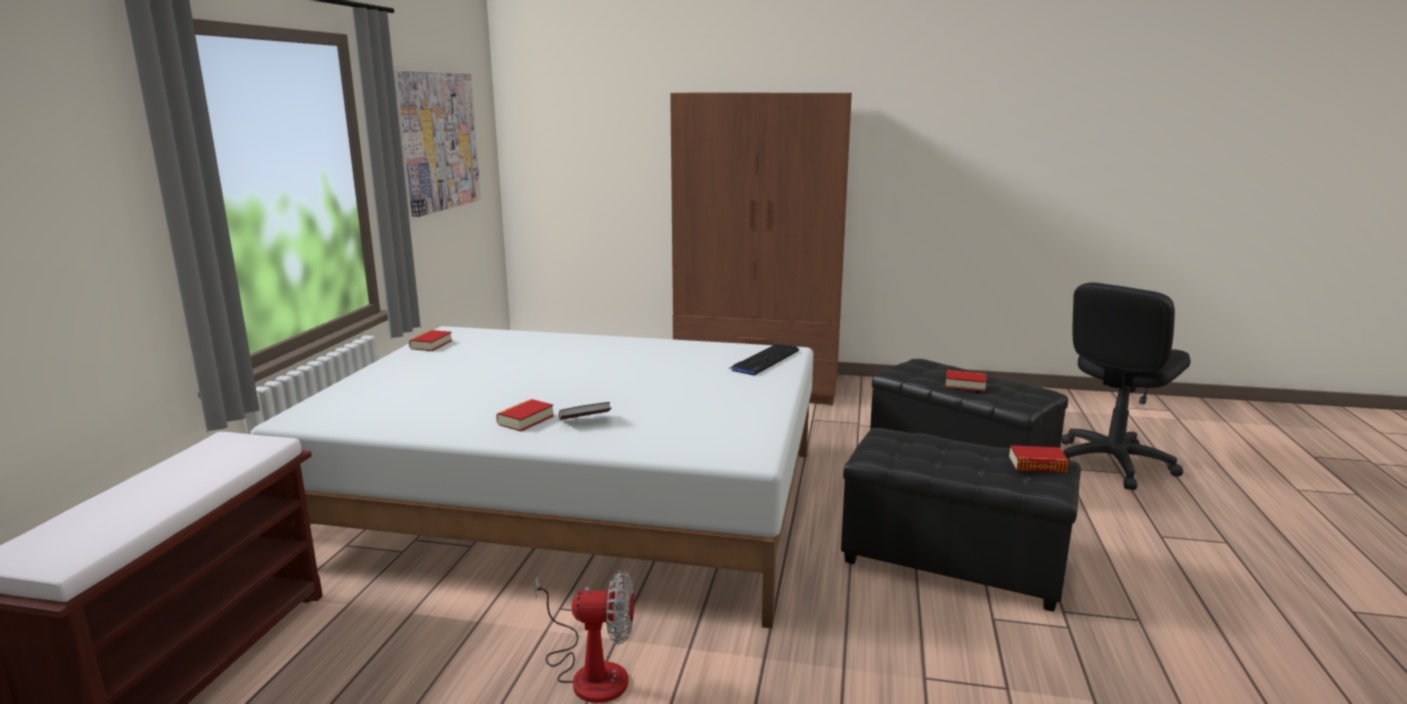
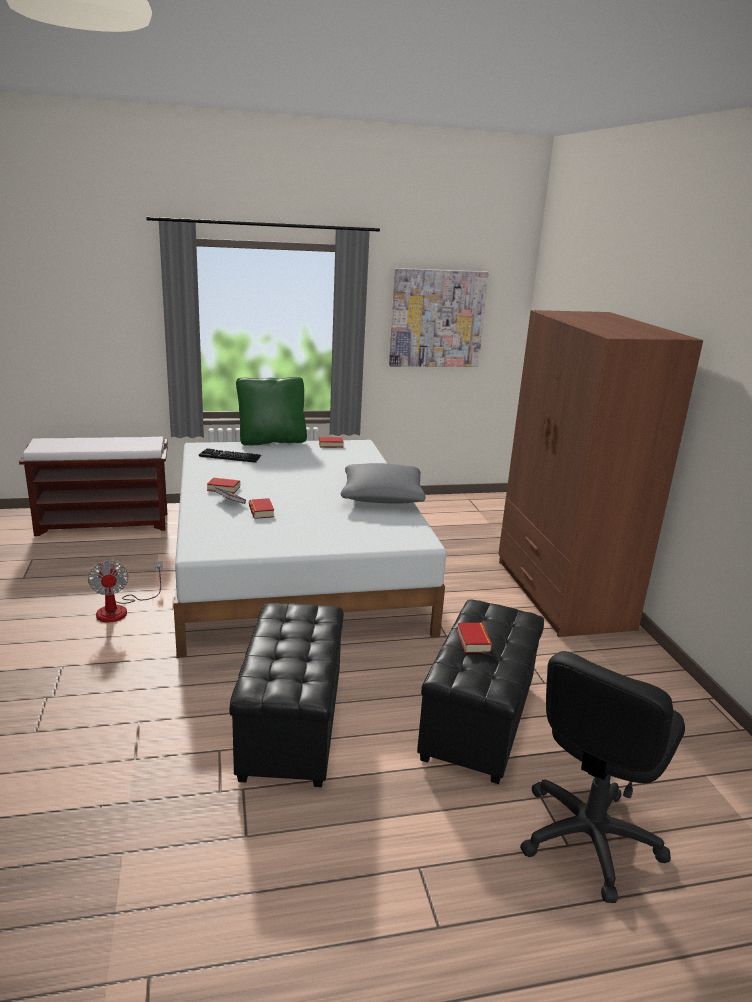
camera: 65 degrees right, 5 degrees up
(356, 371) = (272, 441): none -> green pillow
(649, 348) = (382, 497): none -> grey pillow
(764, 360) = (389, 535): keyboard -> keyboard (230, 456)
(1037, 465) = (293, 680): book -> book (261, 512)
(1111, 463) = (588, 838): black office chair -> black office chair turned 75 degrees counterclockwise

